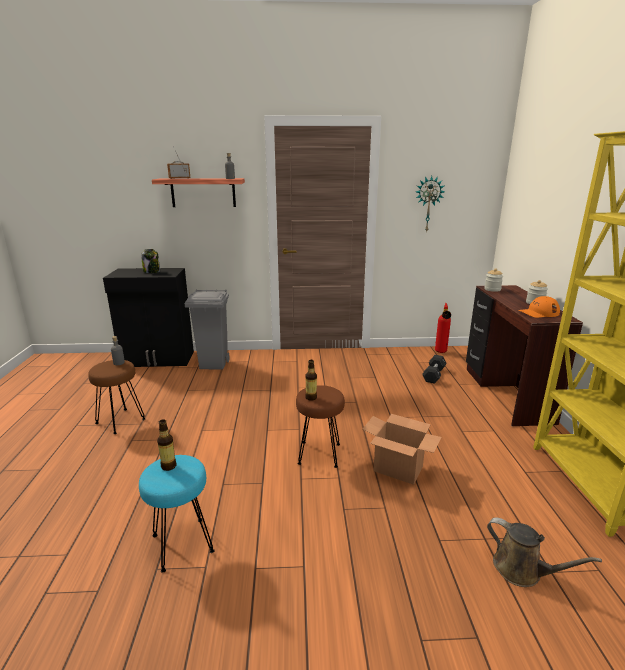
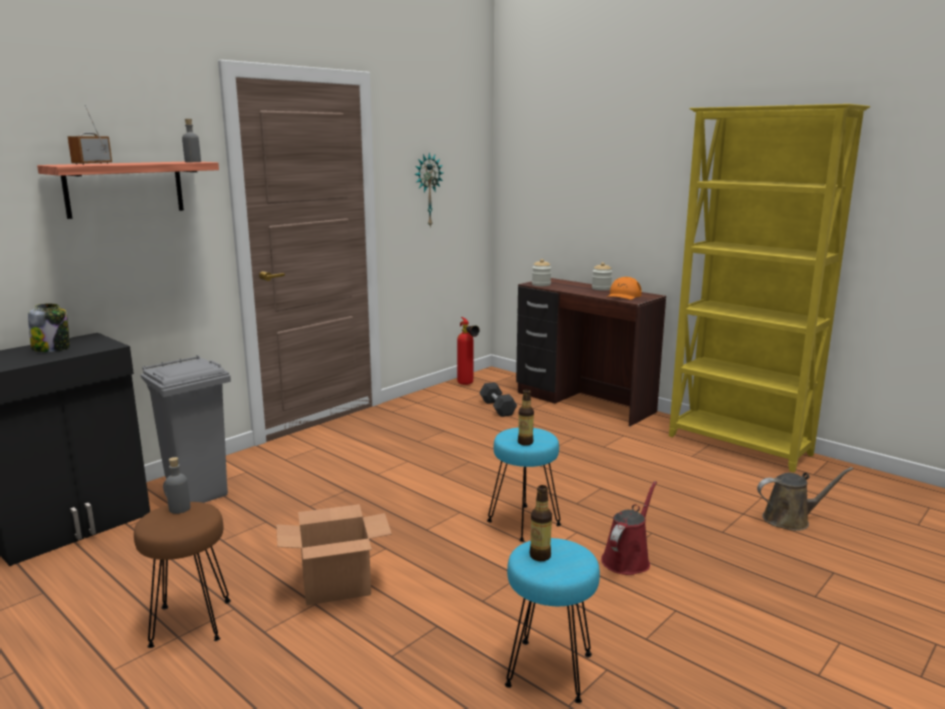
camera: 45 degrees left, 5 degrees down
(320, 454) = (524, 523): brown stool -> turquoise stool
(336, 513) = (627, 559): none -> red watering can
(398, 469) = (610, 499): cardboard box -> cardboard box (337, 586)

